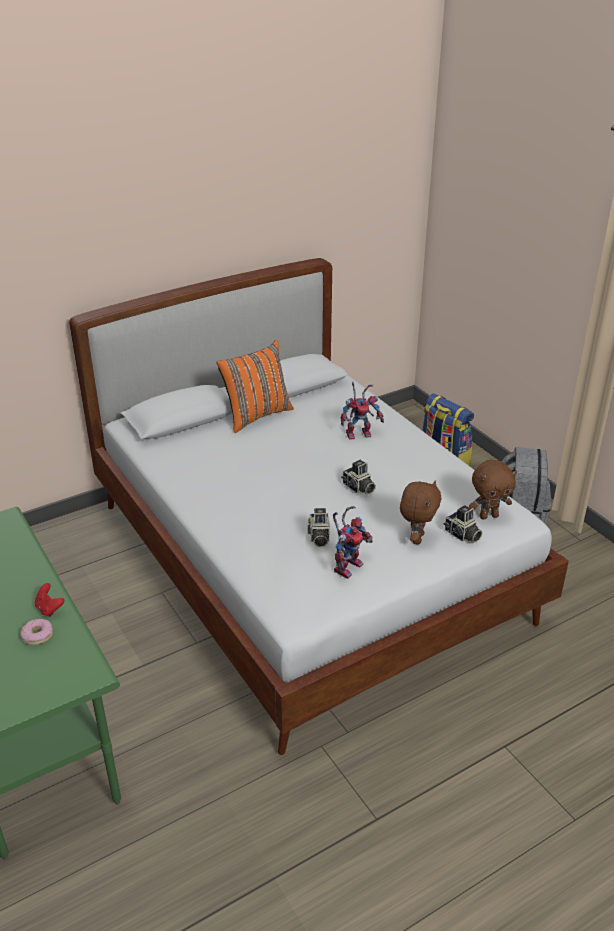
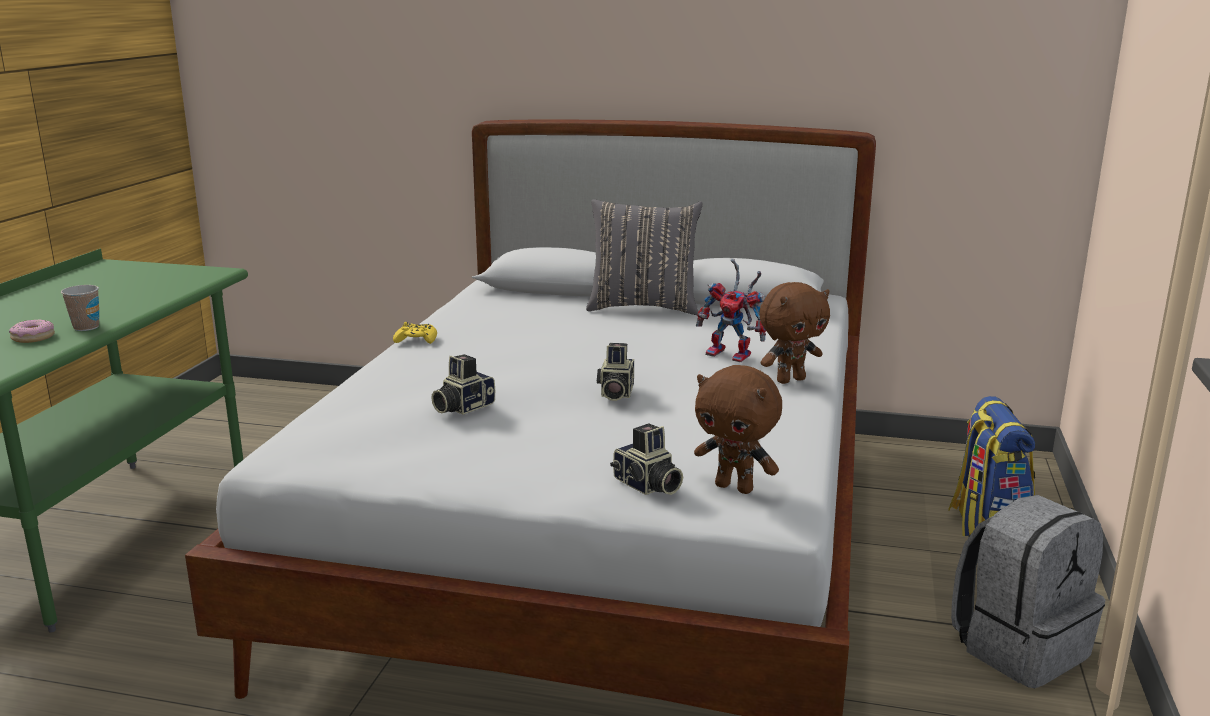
camera: 45 degrees right, 15 degrees down
(49, 608) = (86, 327): red game controller -> cup
(192, 503) = (416, 340): none -> yellow game controller
(256, 415) = (643, 307): orange pillow -> grey pillow
(348, 565) = (438, 445): toy robot -> none
(416, 538) = (580, 462): brown plush toy -> brown plush toy (790, 380)
(462, 535) = (647, 486): camera -> camera turned 45 degrees counterclockwise

